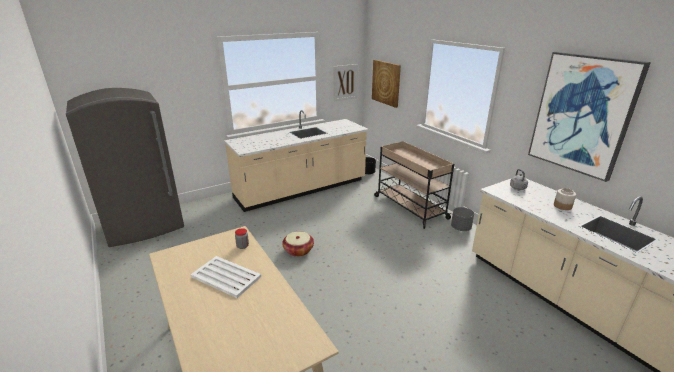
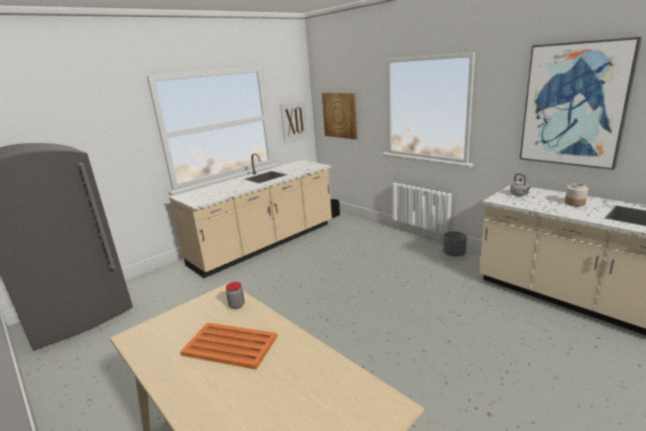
camera: 10 degrees left, 5 degrees down
(225, 276) = (229, 345): white tray -> orange tray
(298, 250) = (285, 309): basket -> none
(409, 206) = (390, 242): beige cart -> none

